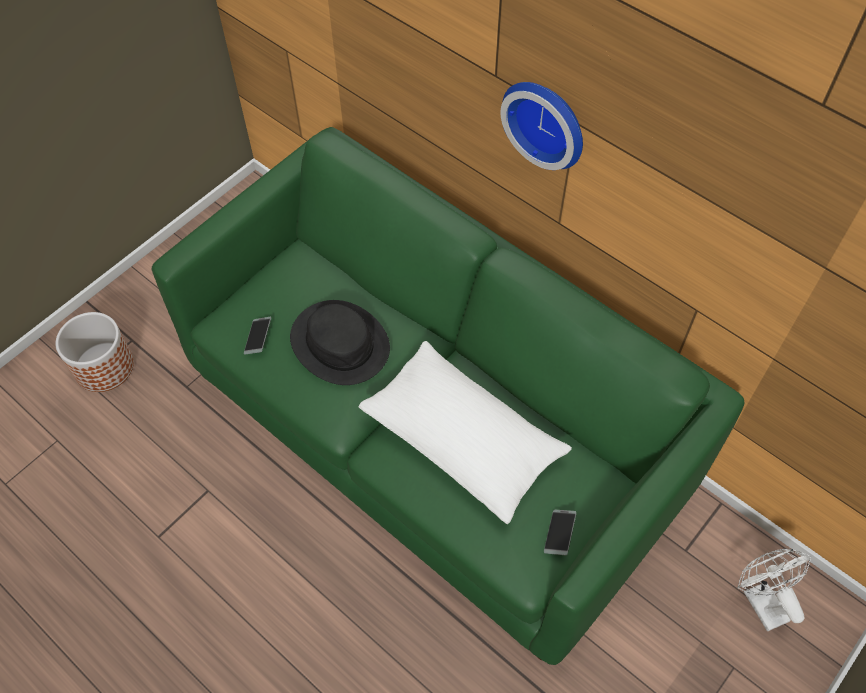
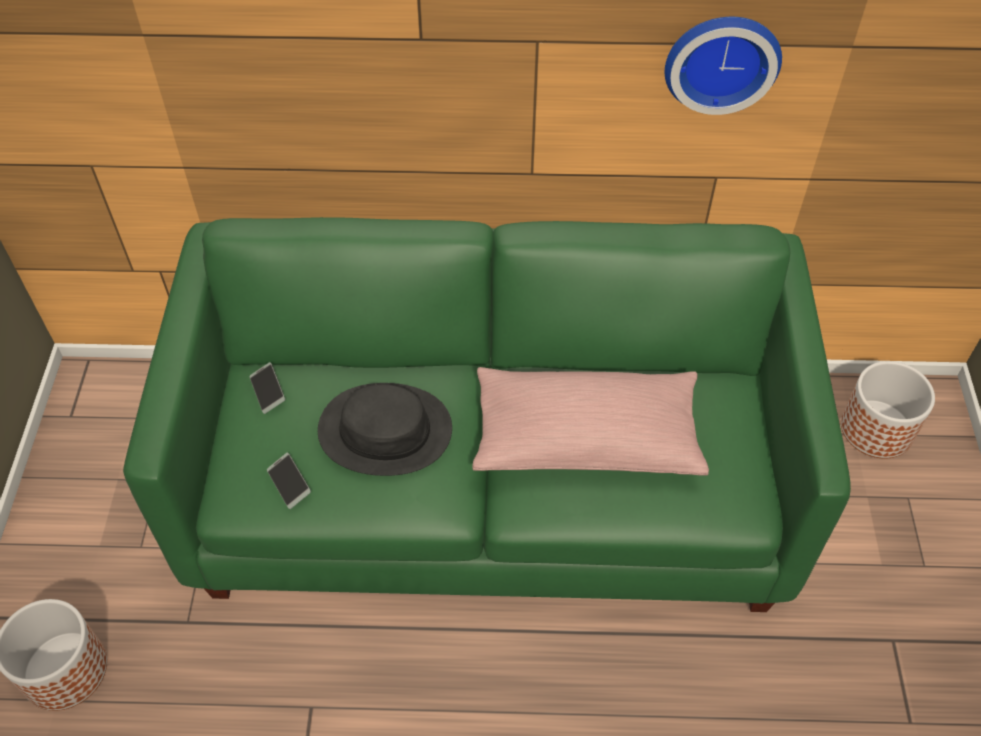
camera: 40 degrees left, 5 degrees down
(463, 440) = (586, 438): white pillow -> pink pillow
(547, 121) = (503, 57): wall clock -> wall clock (721, 59)
(559, 534) = (744, 458): phone -> phone (268, 391)
(760, 600) = (876, 429): white fan -> planter

